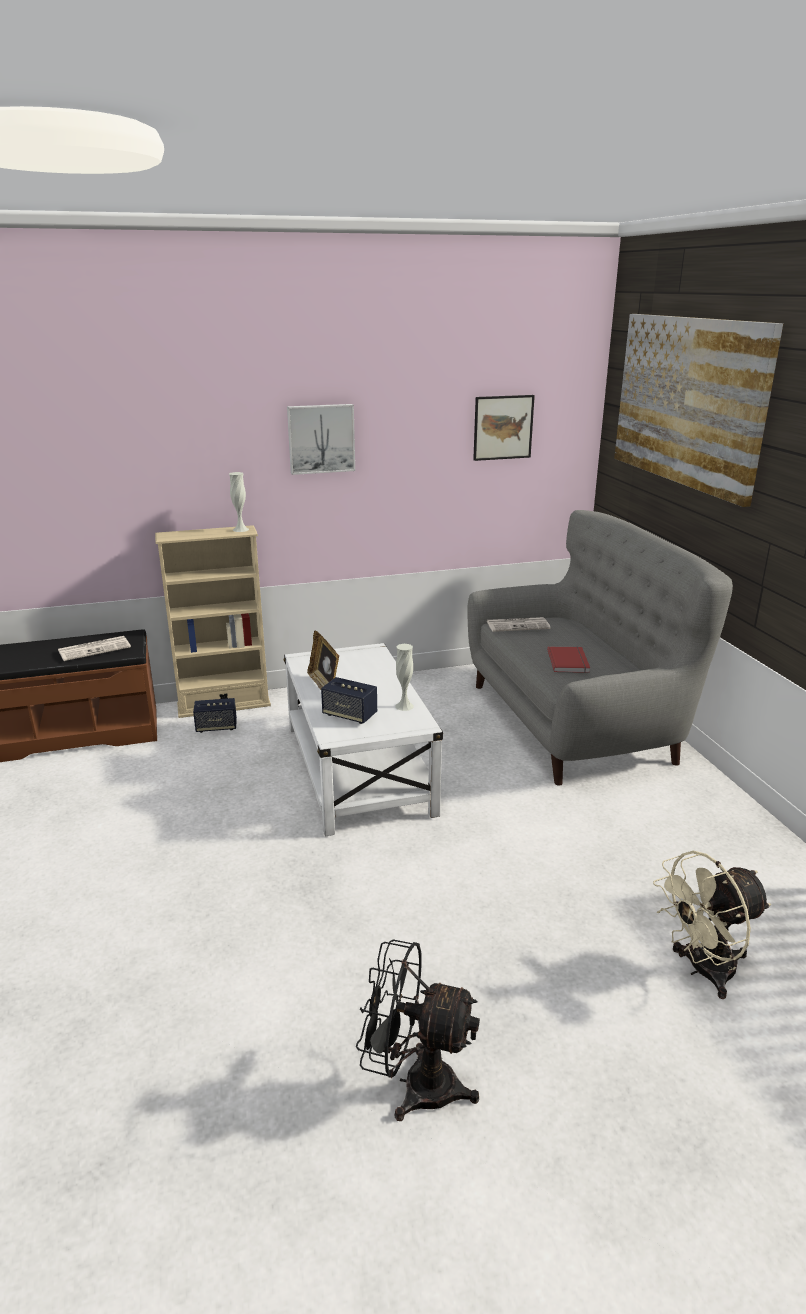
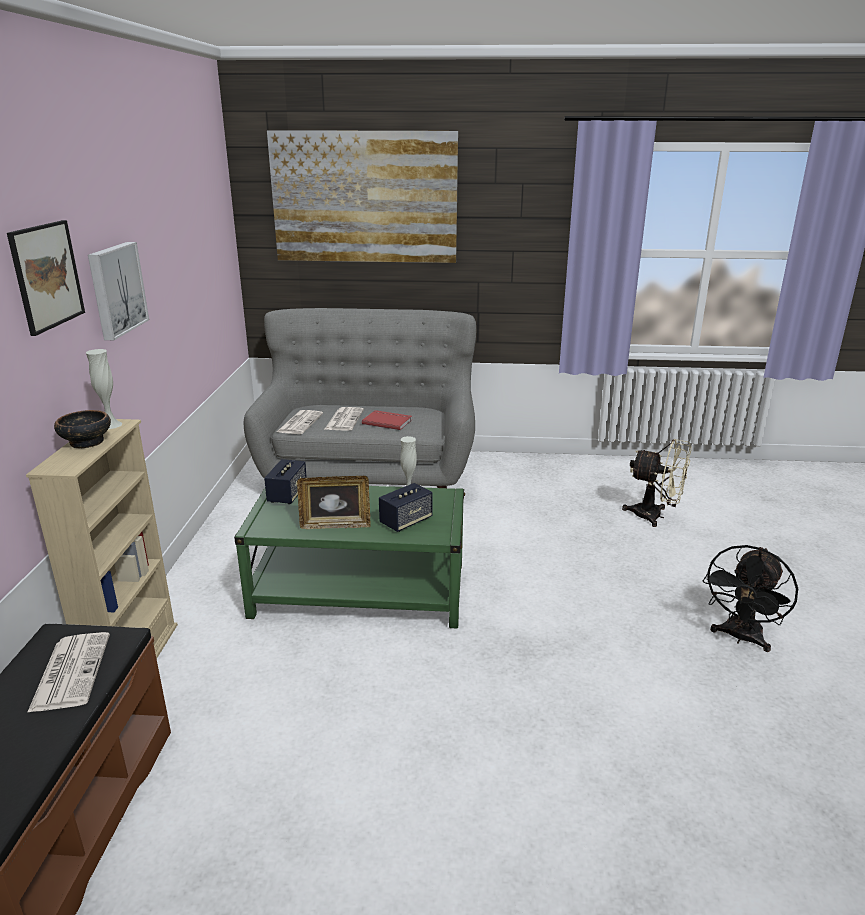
camera: 70 degrees left, 0 degrees up
(207, 531) = (86, 442): none -> bowl
(216, 727) = (186, 674): speaker -> speaker (287, 495)
(358, 769) = (360, 591): white coffee table -> green coffee table
(503, 427) = (202, 248): picture -> picture (47, 276)
(550, 641) = (344, 419): none -> newspaper
(702, 970) = (655, 516): beige fan -> beige fan turned 60 degrees counterclockwise

